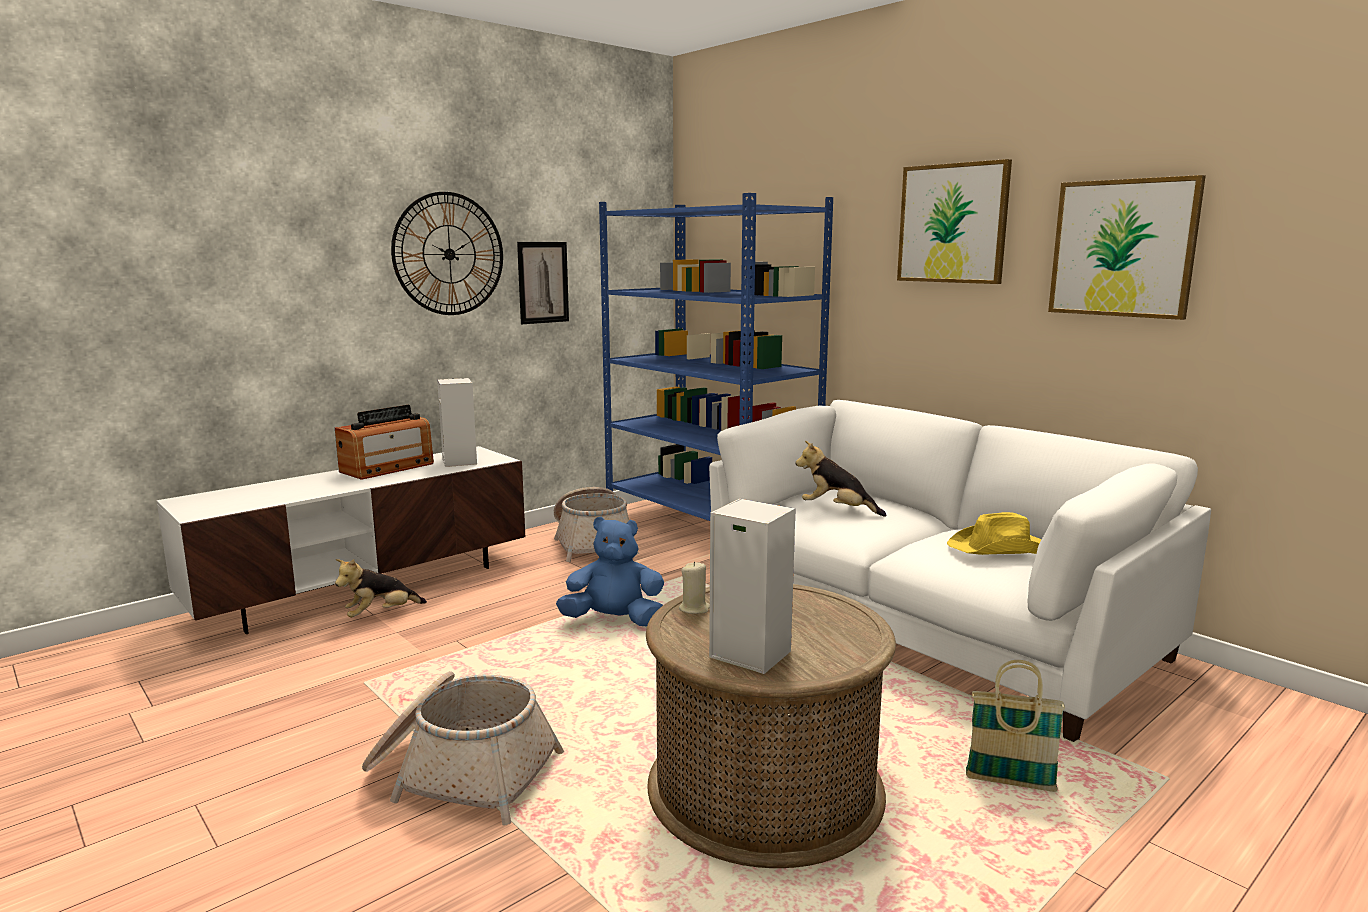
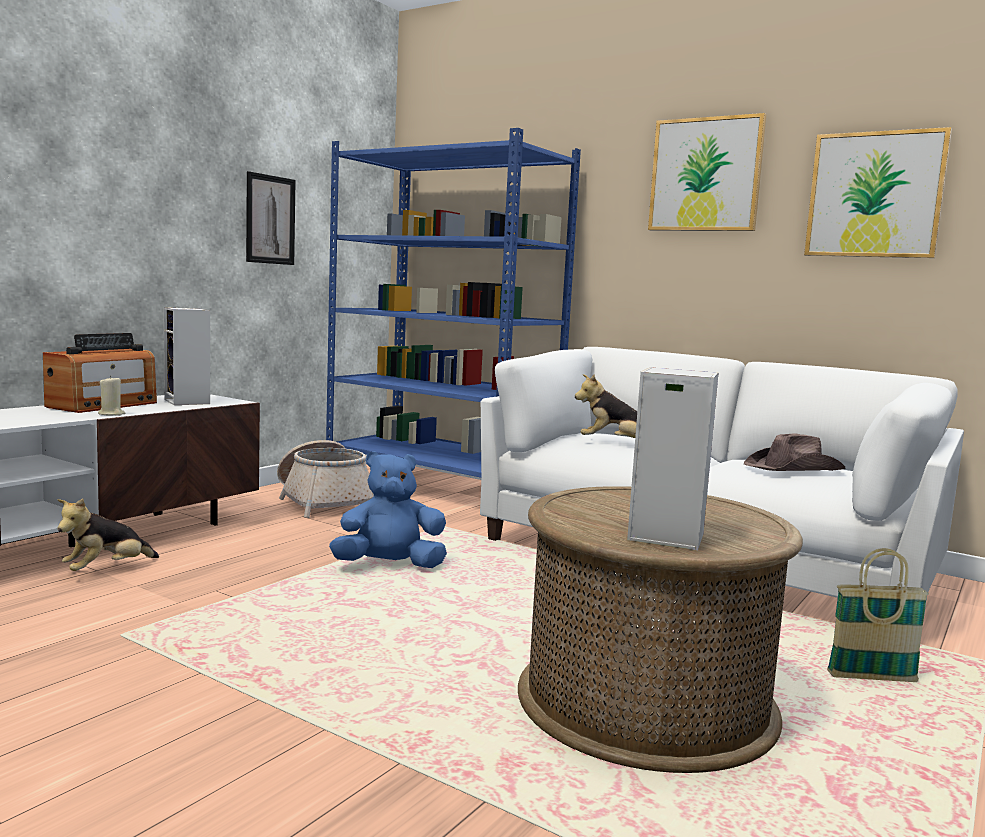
camera: 15 degrees left, 5 degrees down
(449, 254) = (176, 173): wall clock -> none
(461, 772) = (295, 714): basket -> none
(694, 609) = (570, 505): beige candle -> beige candle (111, 414)
(1001, 549) = (794, 468): yellow hat -> brown hat

